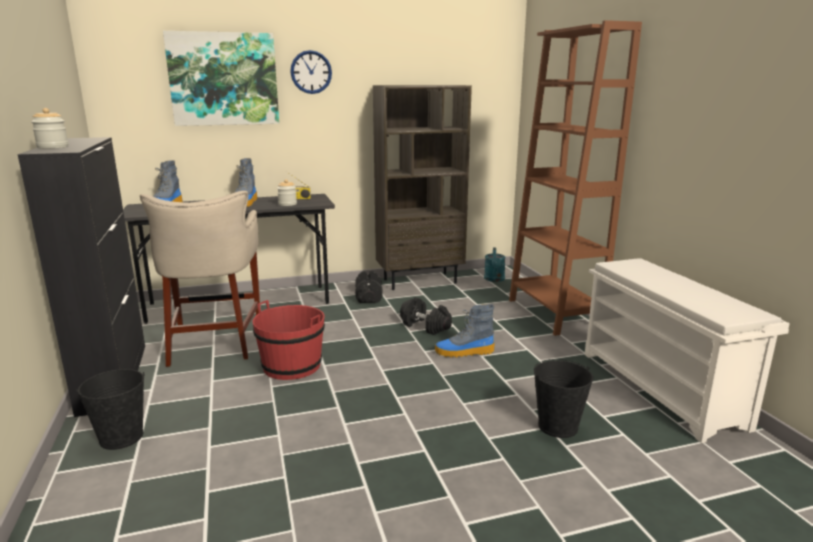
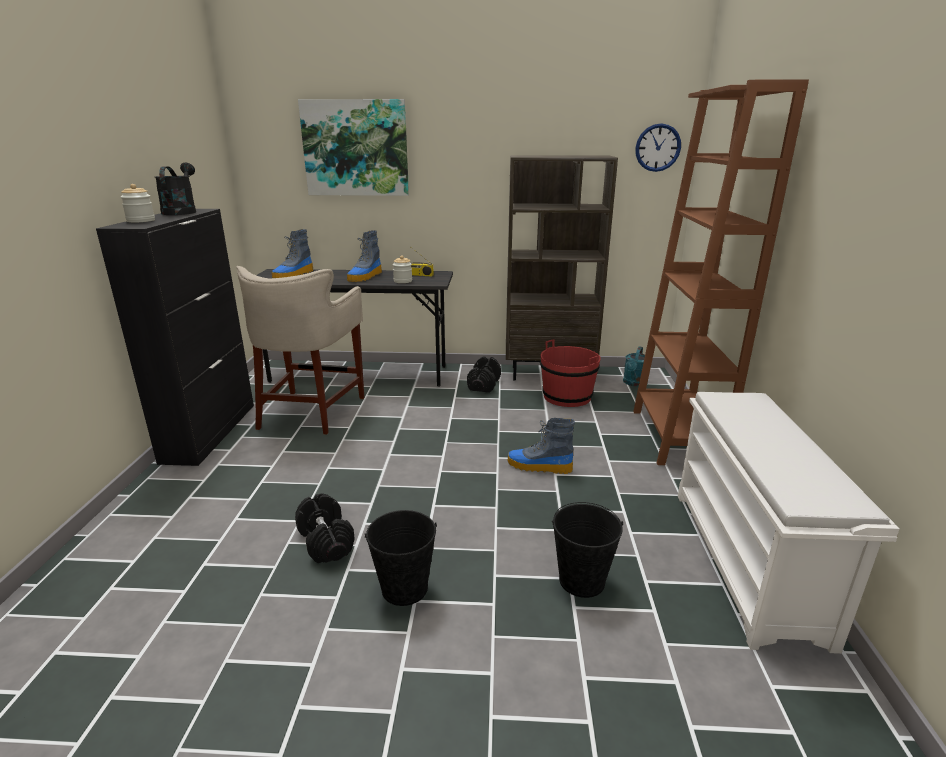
camera: 20 degrees right, 5 degrees up
(76, 140) = (181, 212): none -> black watering can
(121, 437) = (177, 492): black bucket -> black bucket (404, 588)
(292, 366) = (360, 449): red bucket -> red bucket (567, 397)
(311, 72) = (444, 140): wall clock -> wall clock (657, 147)
(425, 326) = (519, 428): black dumbbell -> black dumbbell (326, 541)

